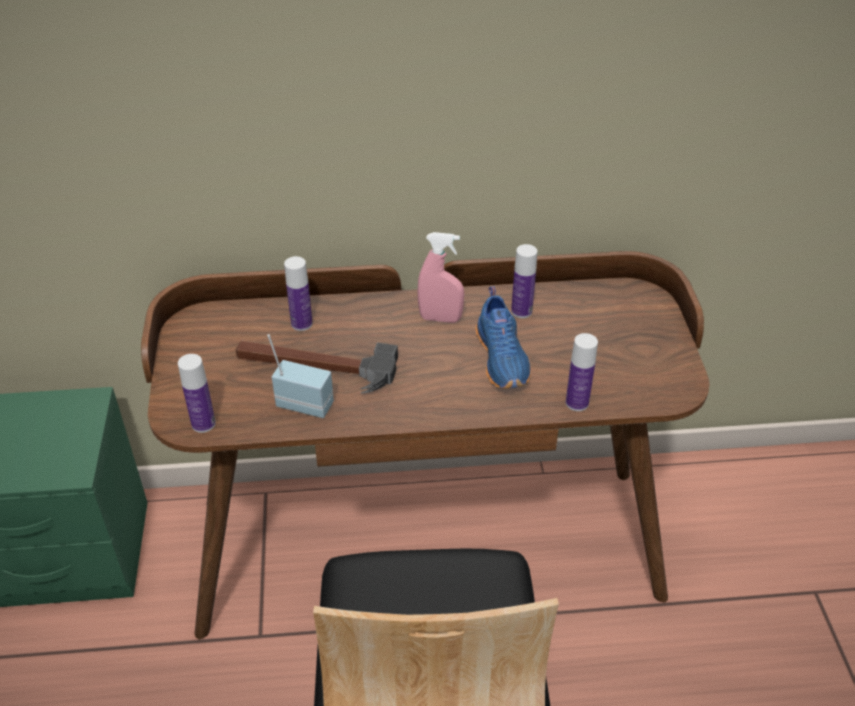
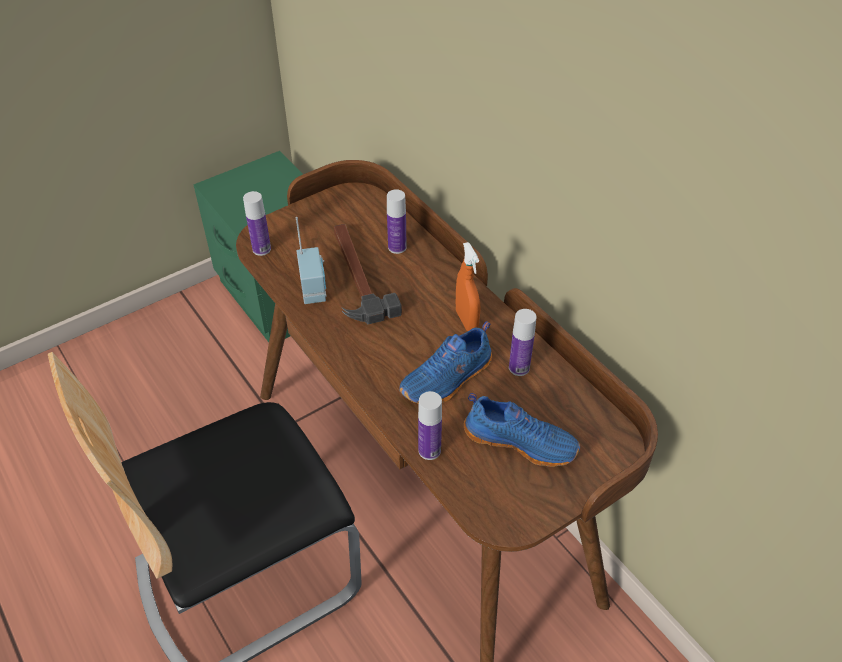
camera: 60 degrees right, 5 degrees up
(440, 318) = (466, 320): pink spray bottle -> orange spray bottle
(602, 344) = (520, 440): none -> blue shoe

